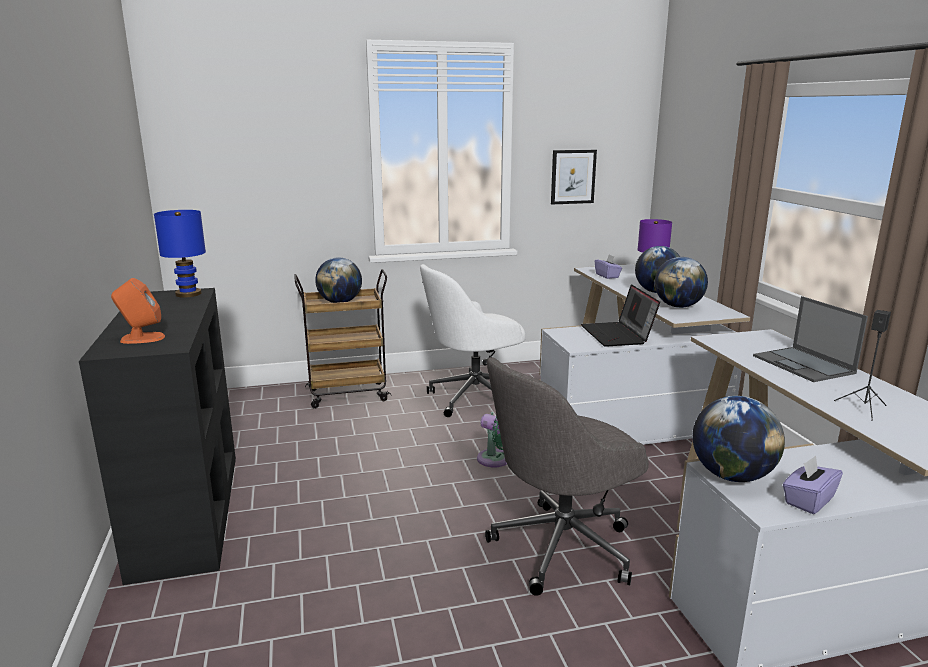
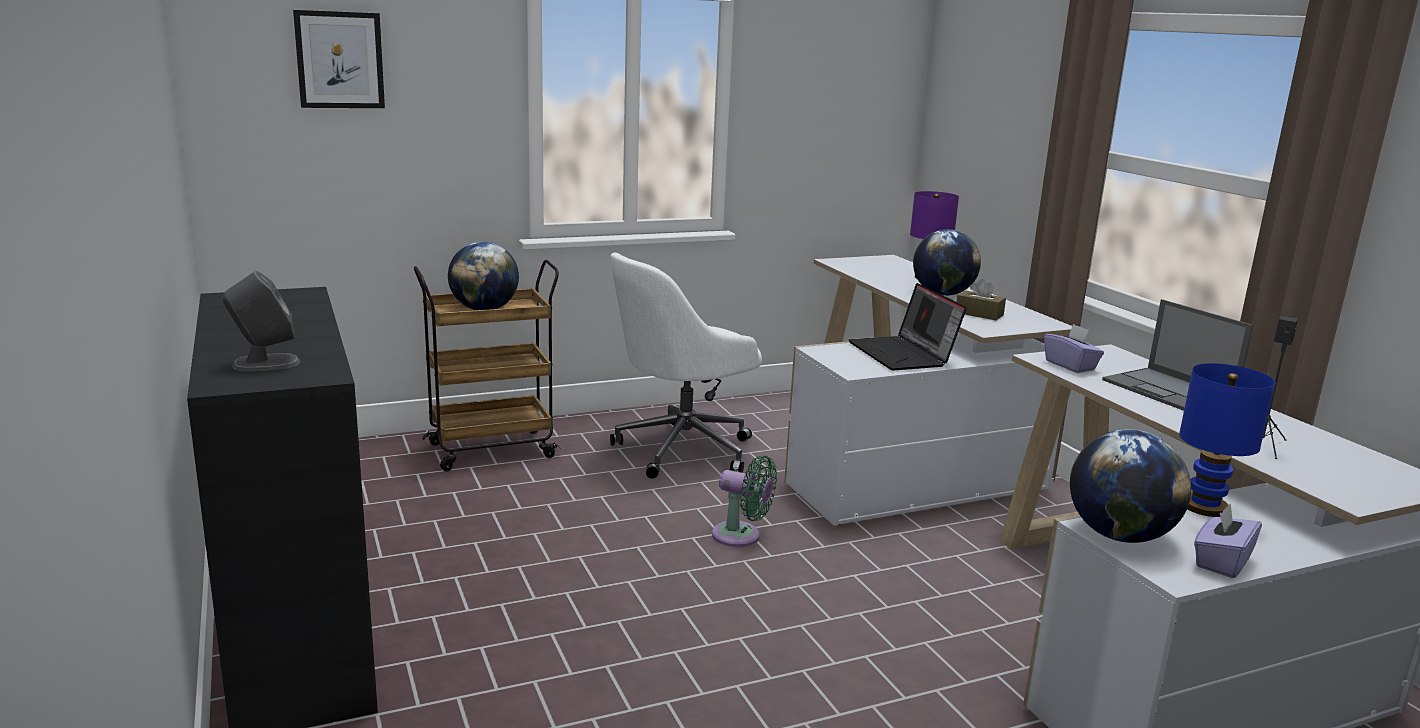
camera: 10 degrees left, 0 degrees up
(142, 338) = (265, 363): orange speaker -> grey speaker
(188, 294) = (291, 296): blue table lamp -> blue table lamp (1205, 507)
(561, 549) = (865, 653): grey office chair -> none
(573, 177) = (813, 128): picture -> picture (340, 60)
(607, 276) = (866, 271): purple tissue box -> purple tissue box (1070, 365)
(678, 306) = (979, 314): globe -> brown tissue box

